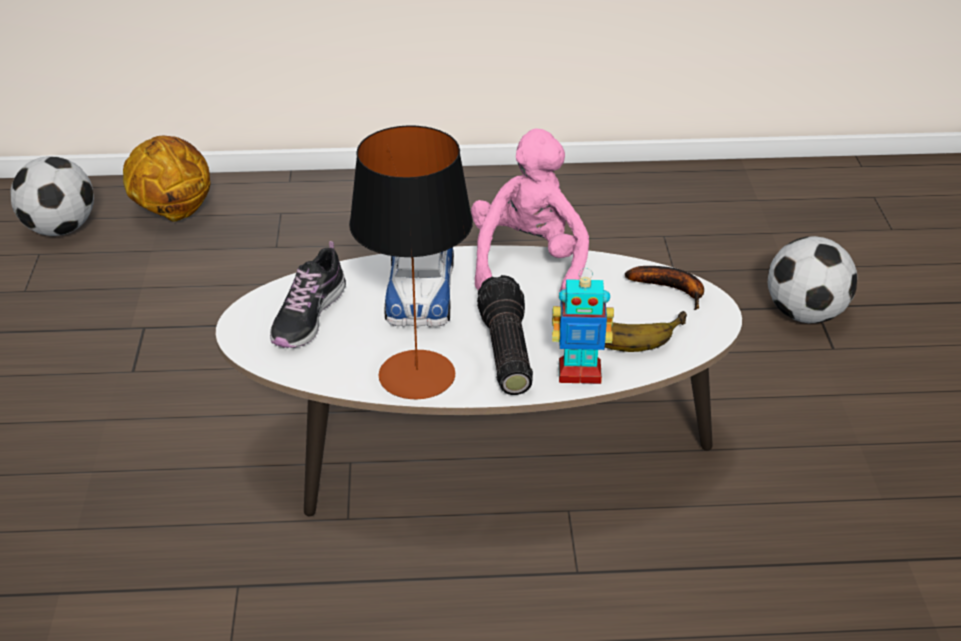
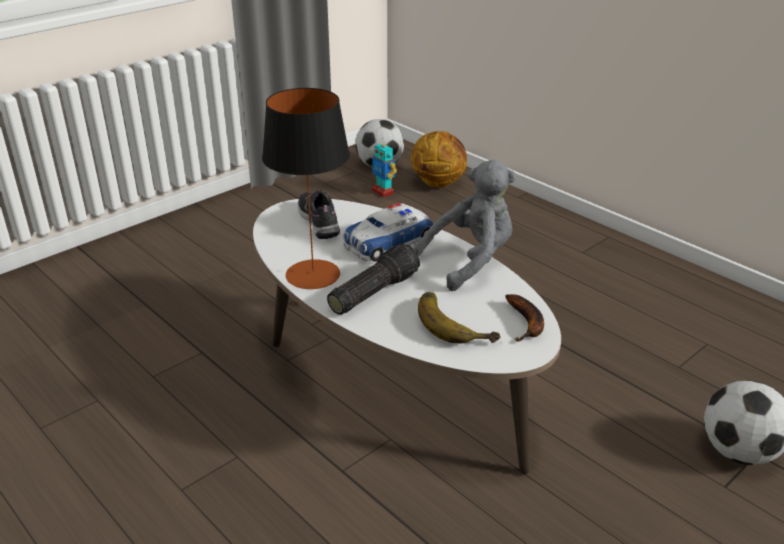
camera: 50 degrees right, 5 degrees down
(308, 316) = (319, 221): shoe -> shoe turned 90 degrees clockwise
(528, 263) = (470, 261): pink plush toy -> grey plush toy
(579, 373) = (388, 327): toy robot -> toy robot (383, 192)

